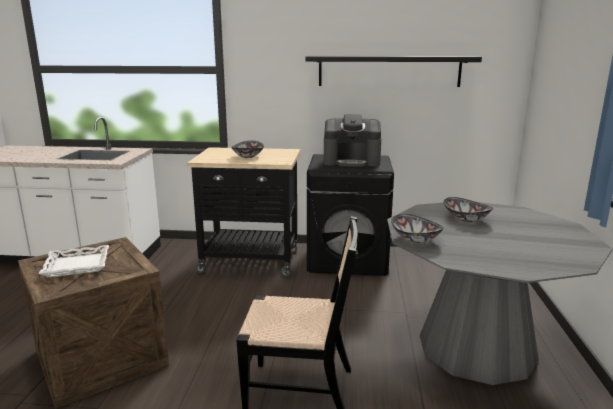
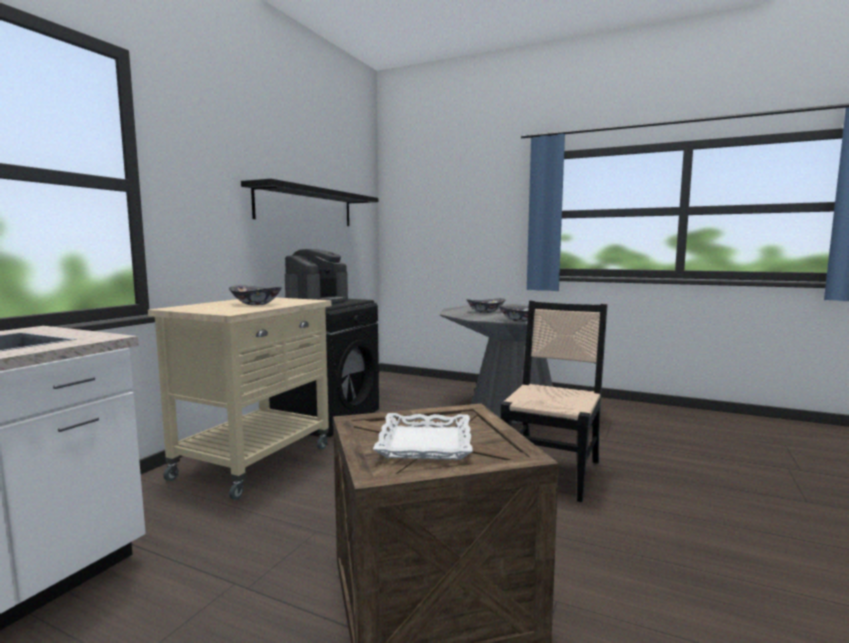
camera: 70 degrees left, 10 degrees down
(250, 261) = (253, 462): black cart -> beige cart

